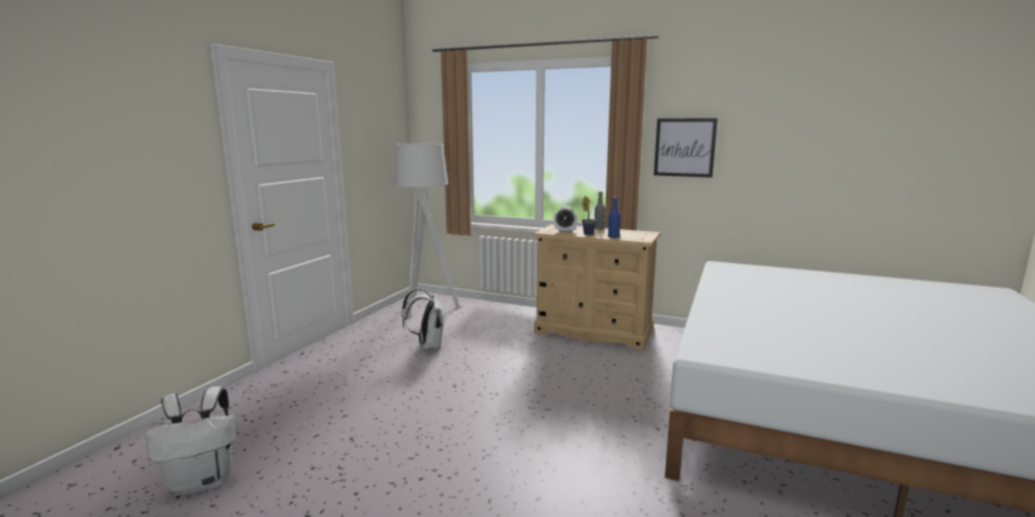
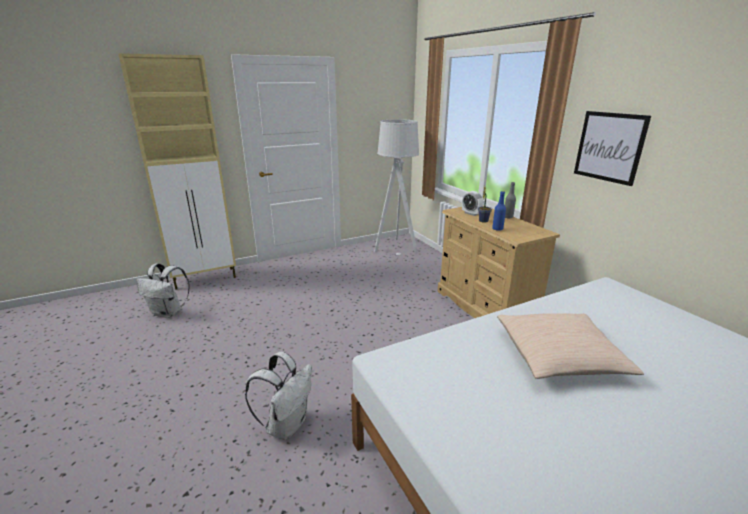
camera: 40 degrees right, 10 degrees up
(194, 418) = (206, 278): none -> beige cabinet
(427, 346) = (356, 277): white backpack -> white backpack (286, 424)
(783, 309) = (559, 356): none -> beige pillow

